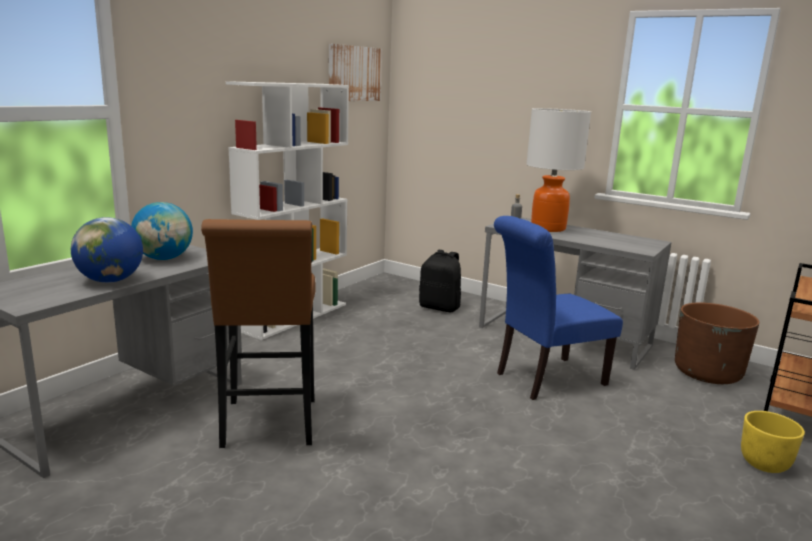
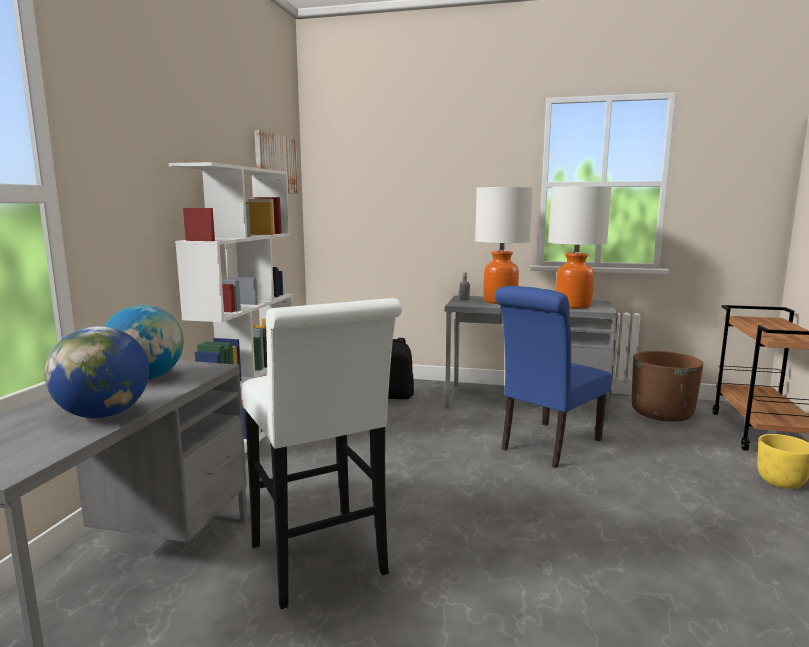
camera: 20 degrees left, 5 degrees down
(269, 427) = (321, 565): brown stool -> white stool
(619, 241) = (573, 305): none -> table lamp

